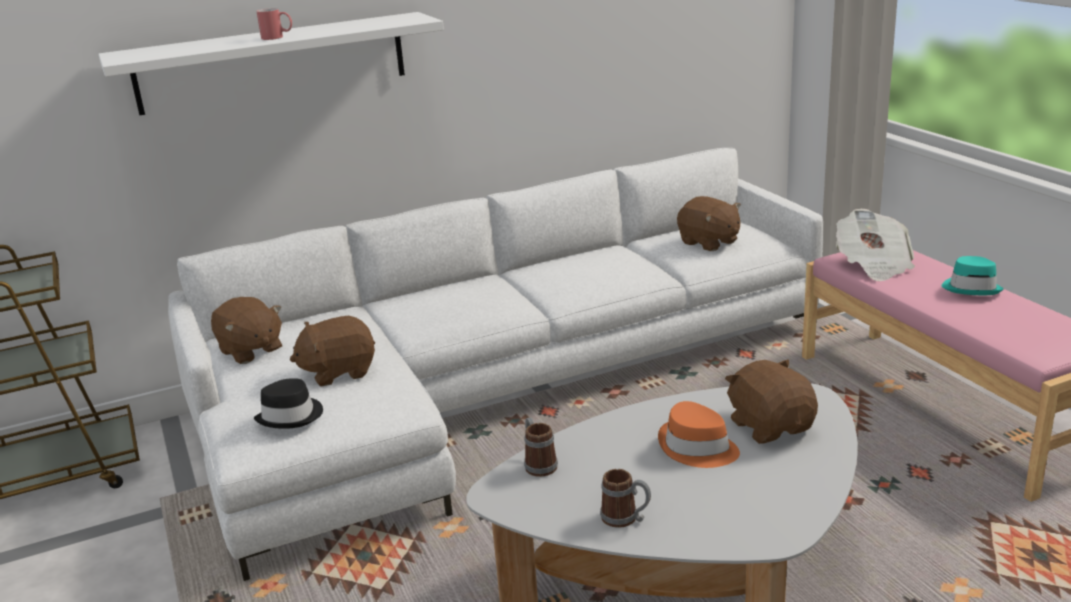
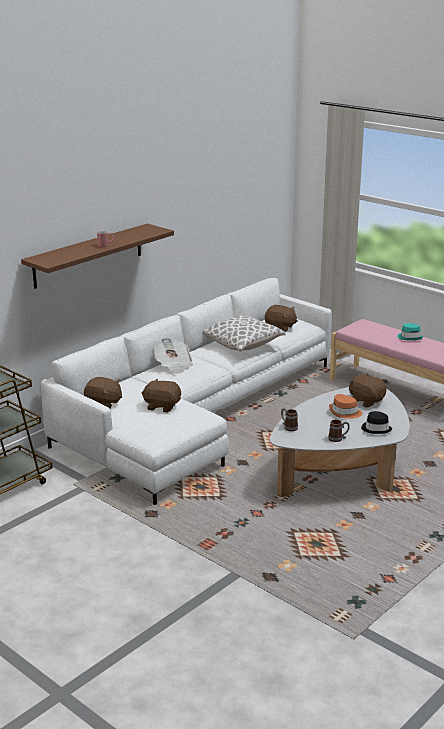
camera: 25 degrees left, 0 degrees up
(272, 63) = (88, 255): white shelf -> brown shelf
(291, 416) = (163, 426): black hat -> black hat (376, 429)
(338, 372) = (162, 406): brown plush toy -> brown plush toy turned 60 degrees clockwise
(608, 268) = (243, 345): none -> pillow
(873, 265) = (364, 331): newspaper -> newspaper (173, 365)

